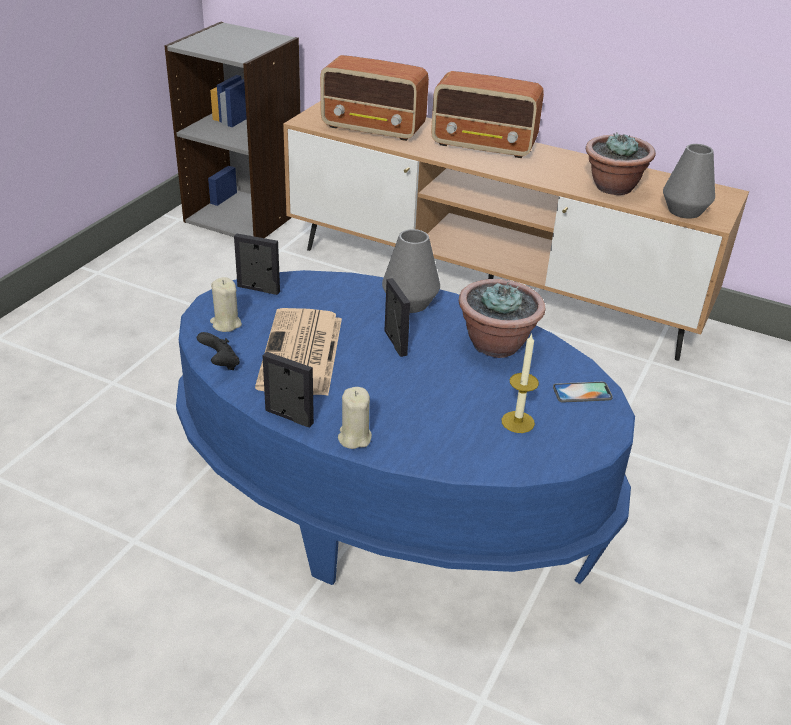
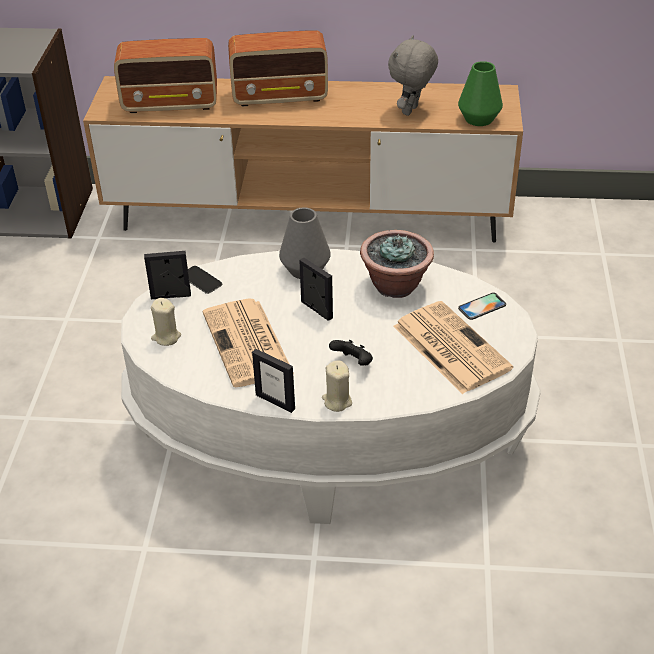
camera: 20 degrees left, 5 degrees up
(220, 364) = (188, 375): black game controller -> black game controller (353, 363)
(289, 417) = (275, 402): picture frame -> picture frame turned 150 degrees counterclockwise
(298, 284) = (201, 280): none -> phone
(389, 492) = (329, 432): blue coffee table -> white coffee table
(518, 422) = (449, 347): candle -> newspaper
(613, 187) = (411, 111): potted plant -> grey plush toy
(684, 211) = (478, 119): grey vase -> green vase

